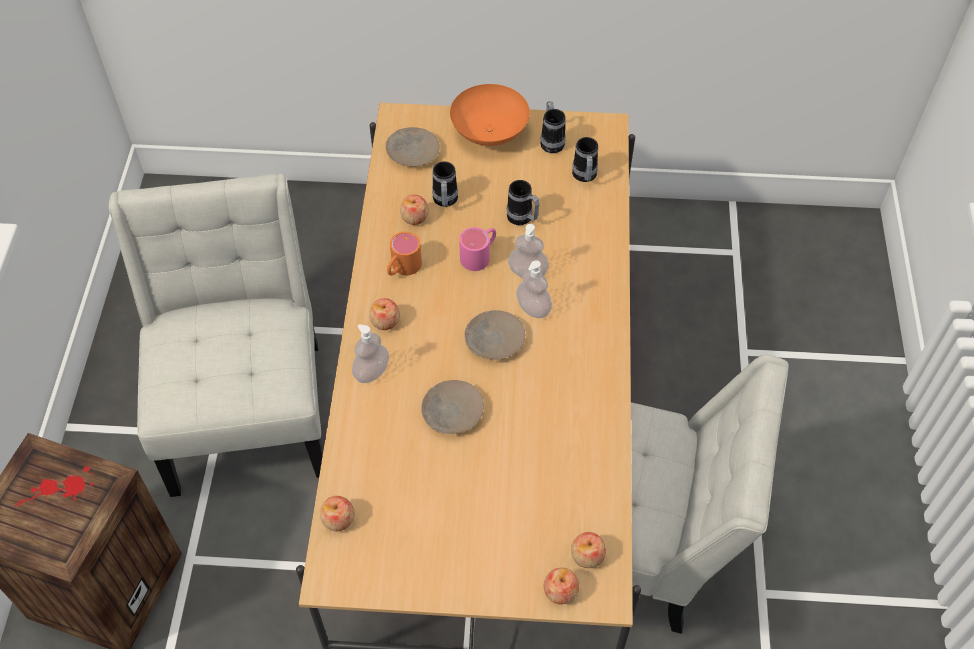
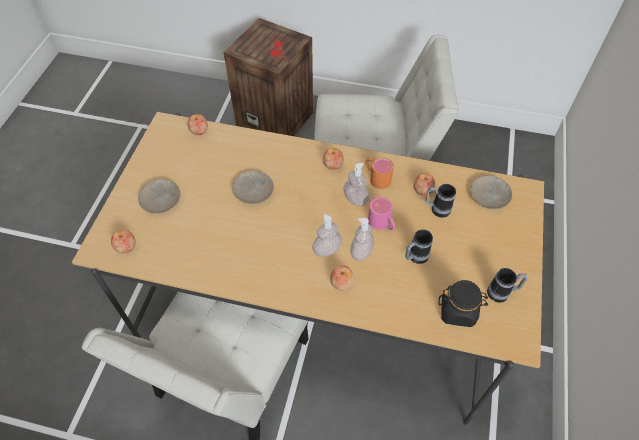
camera: 100 degrees right, 0 degrees up
(371, 372) = (295, 153): soap dispenser -> soap dispenser (355, 199)
(488, 133) = (510, 248): orange bowl -> none
(494, 340) = (304, 221): beige plate -> beige plate (161, 199)
(560, 591) = (109, 227): apple -> apple (341, 282)
(584, 177) = (458, 311): mug -> black jar

